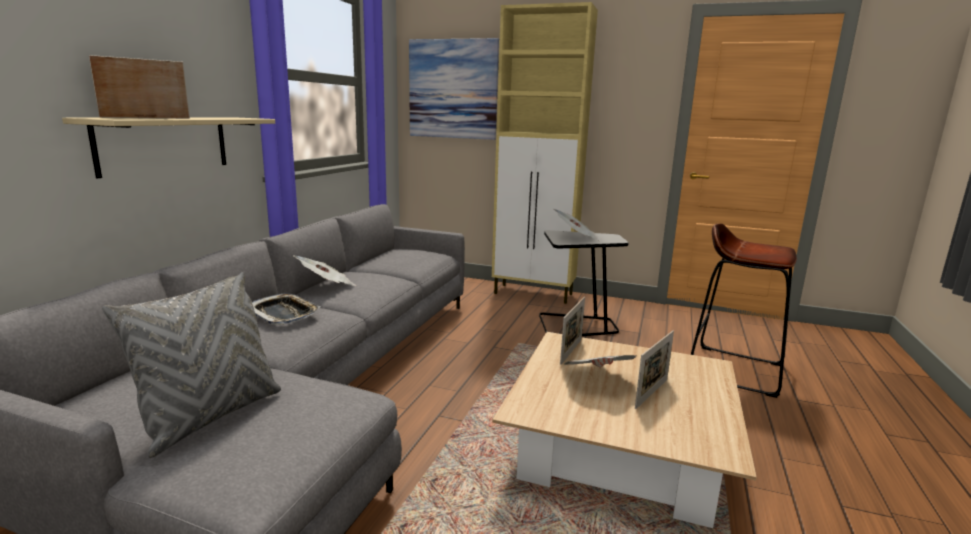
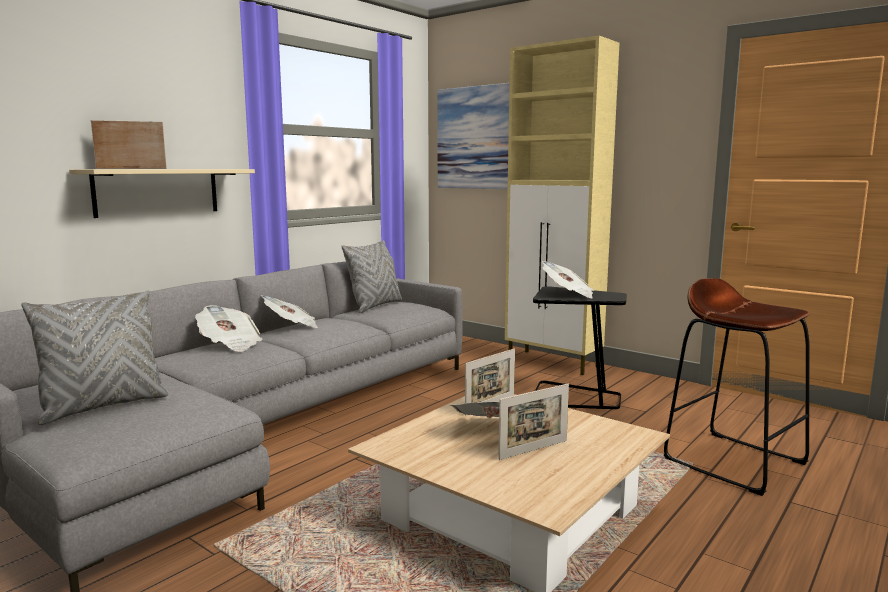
camera: 20 degrees right, 5 degrees down
(283, 314) = (230, 344): tray -> newspaper
(384, 255) = (374, 306): none -> grey pillow

